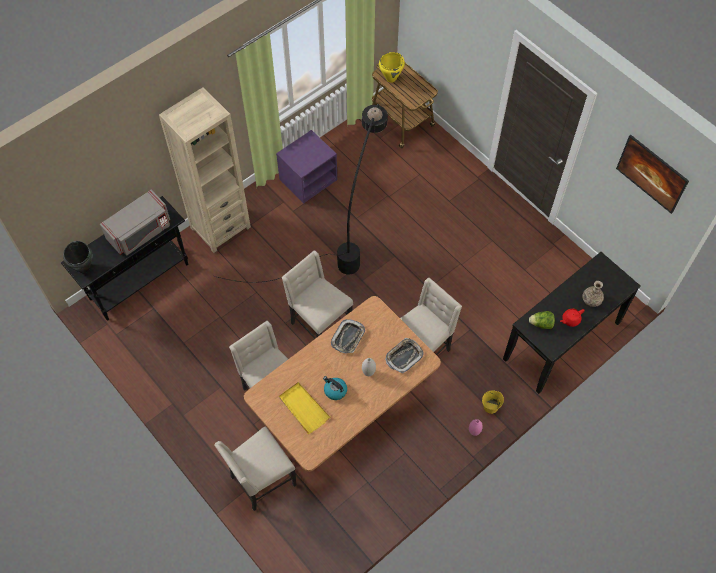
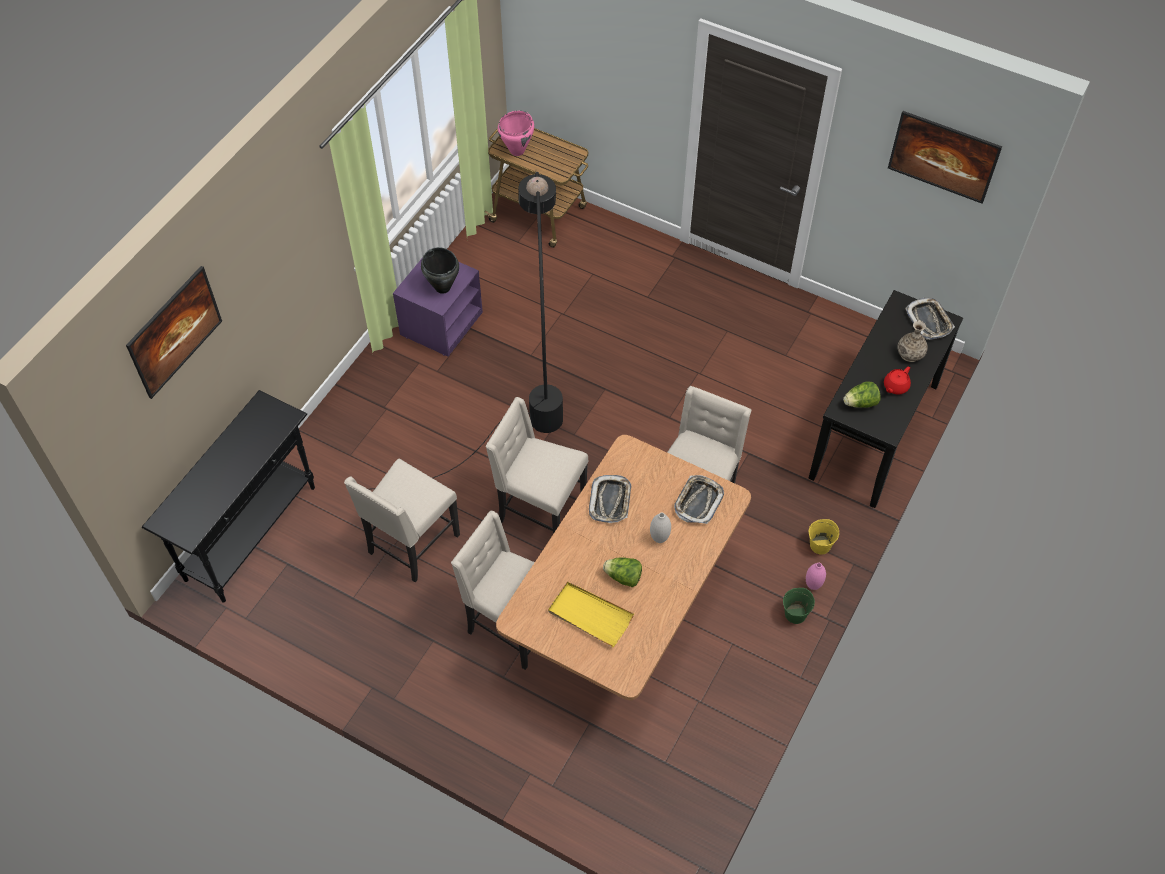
camera: 20 degrees left, 5 degrees down
(84, 268) = (182, 523): black cooking pot -> black cooking pot (443, 287)
(104, 160) = (180, 345): none -> picture
(140, 232) = (247, 449): grey microwave -> none
(220, 227) = (341, 423): beige bookcase -> none
(261, 481) = (548, 751): beige chair -> beige chair (411, 545)
(335, 390) = (623, 577): kettle -> lettuce
(391, 79) = (517, 151): yellow cooking pot -> pink cooking pot
(454, 447) = (795, 613): none -> green bucket
(615, 281) = (929, 321): none -> tray

